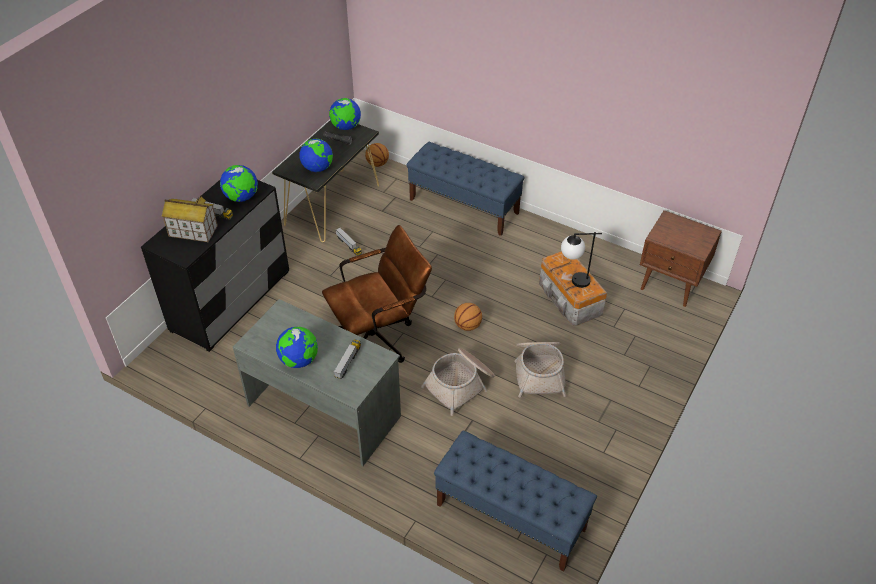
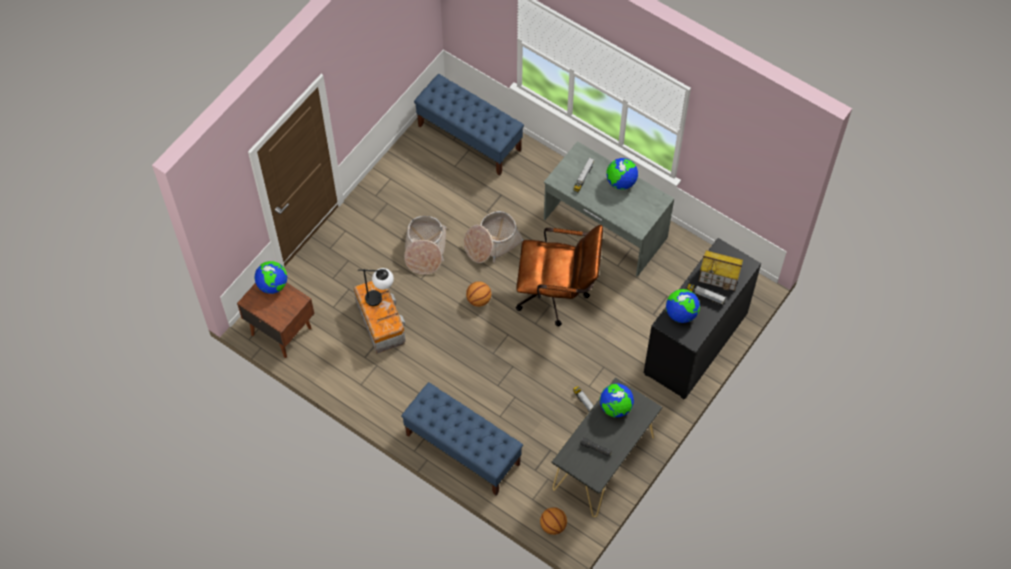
camera: 175 degrees left, 15 degrees up
(346, 127) = (587, 471): globe -> globe (273, 285)
(380, 337) = (557, 294): brown office chair -> brown office chair turned 150 degrees counterclockwise

